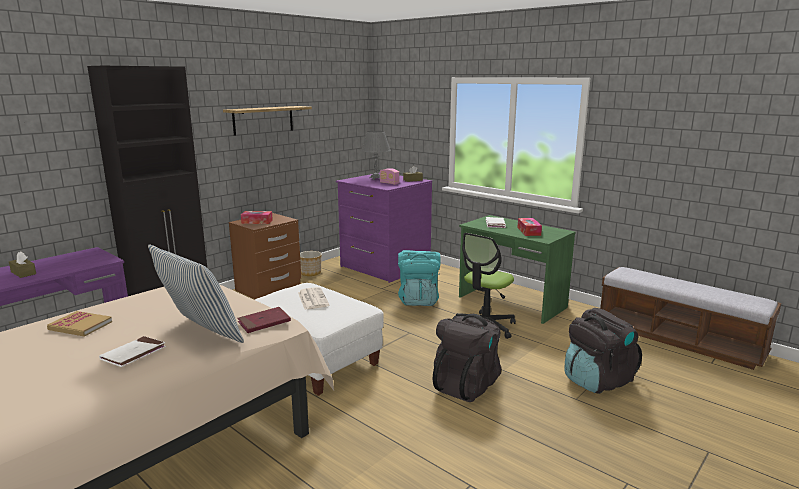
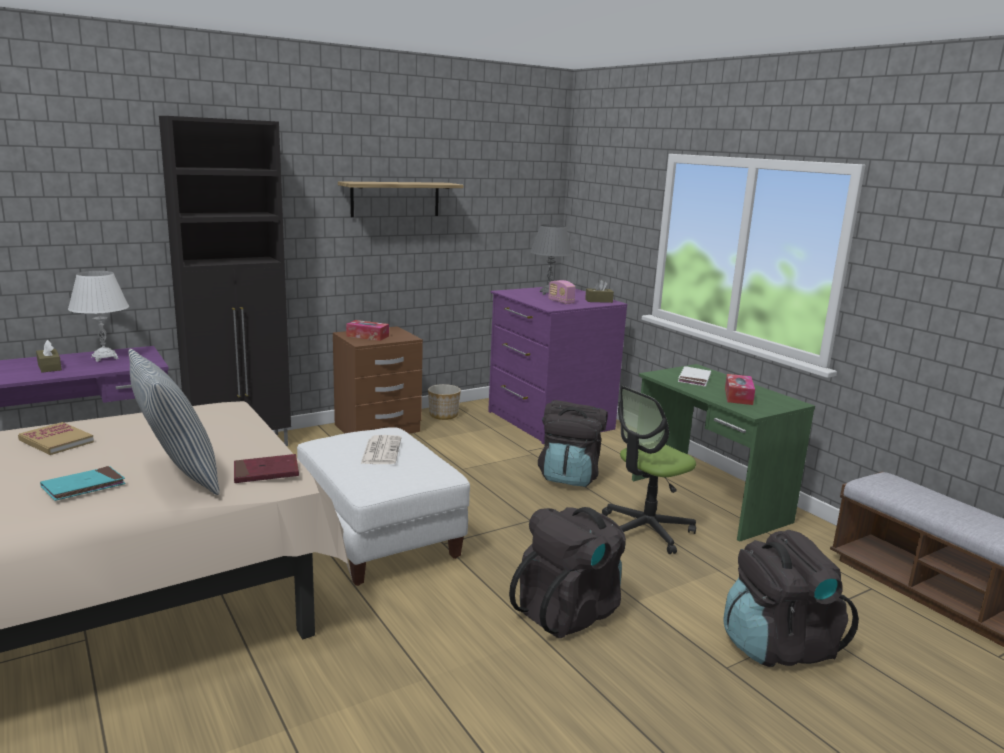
camera: 15 degrees right, 0 degrees up
(65, 260) = (104, 358): none -> white table lamp
(133, 354) = (83, 487): white book -> turquoise book
(418, 300) = (570, 476): turquoise backpack -> black backpack

